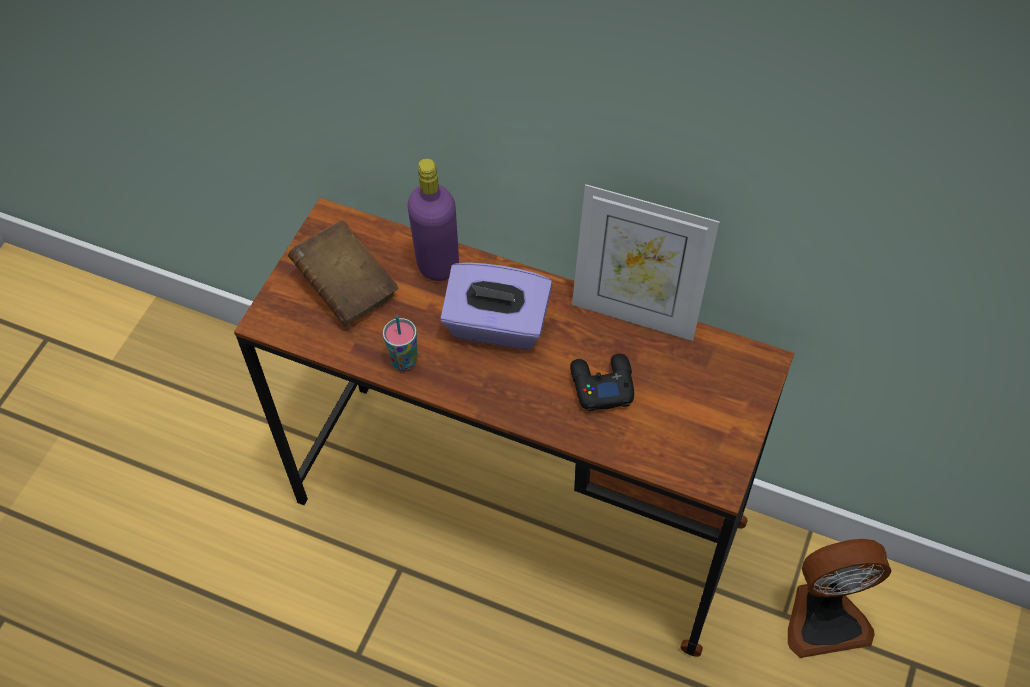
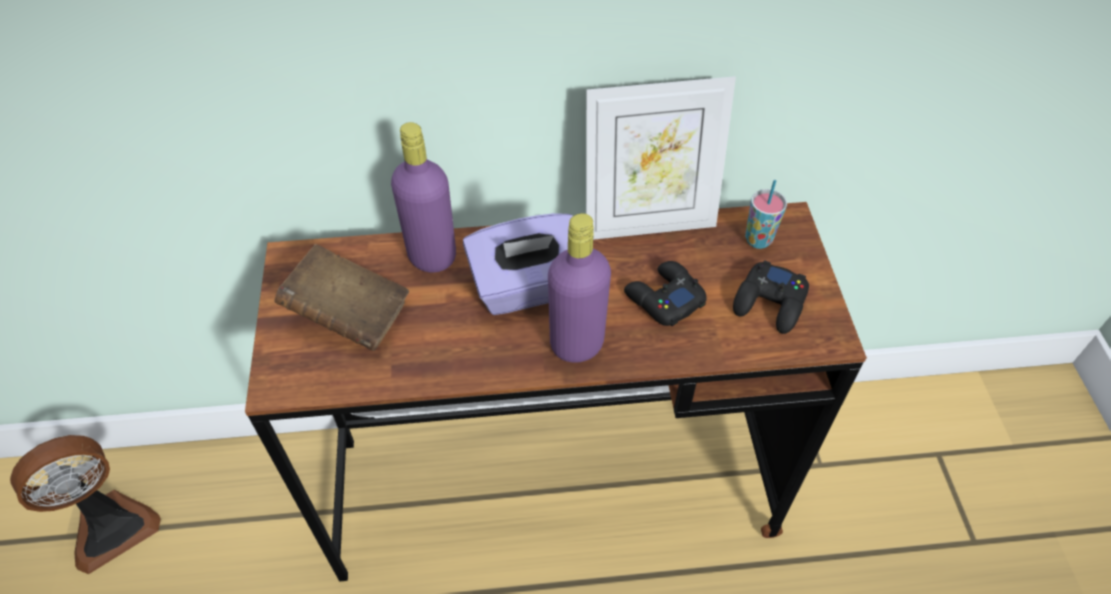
camera: 30 degrees left, 5 degrees down
(404, 361) = (455, 360): cup -> cup (758, 240)
(505, 390) = (577, 344): none -> purple bottle
(689, 429) = (770, 303): none -> black game controller
(824, 617) = (851, 450): fan -> fan (111, 525)

